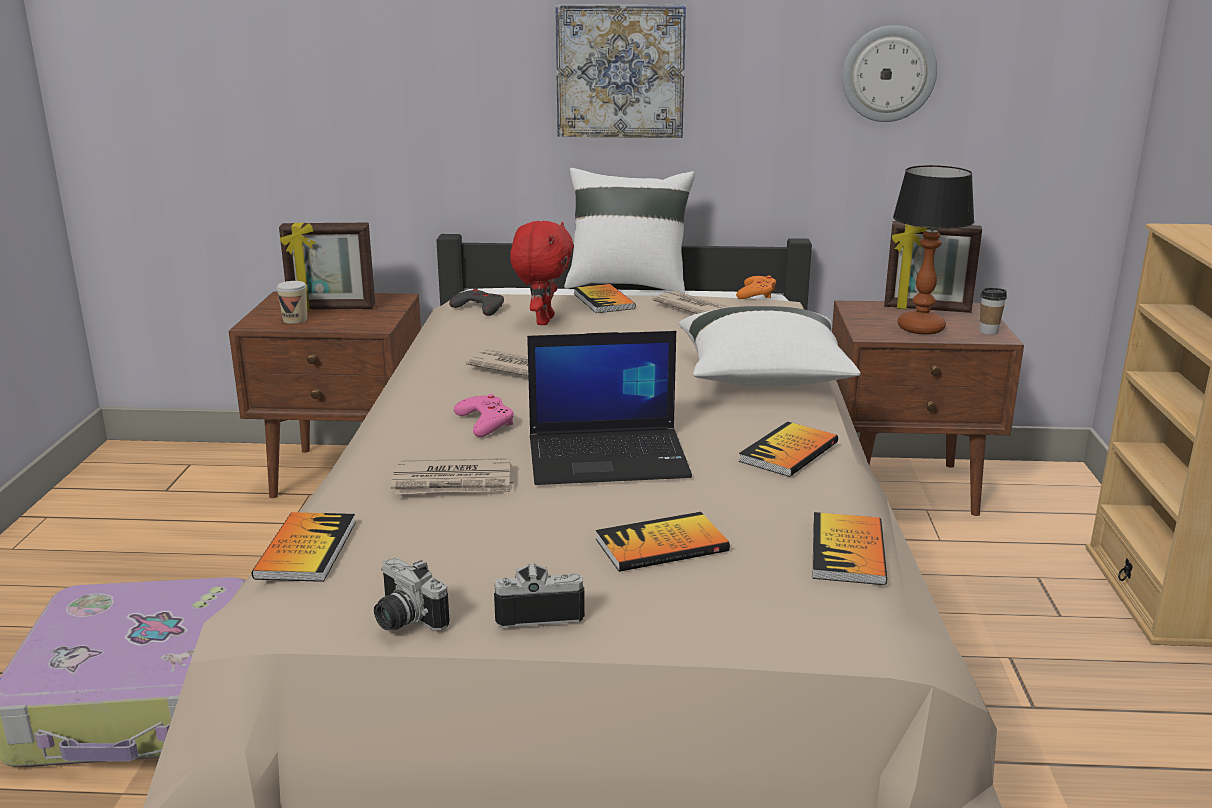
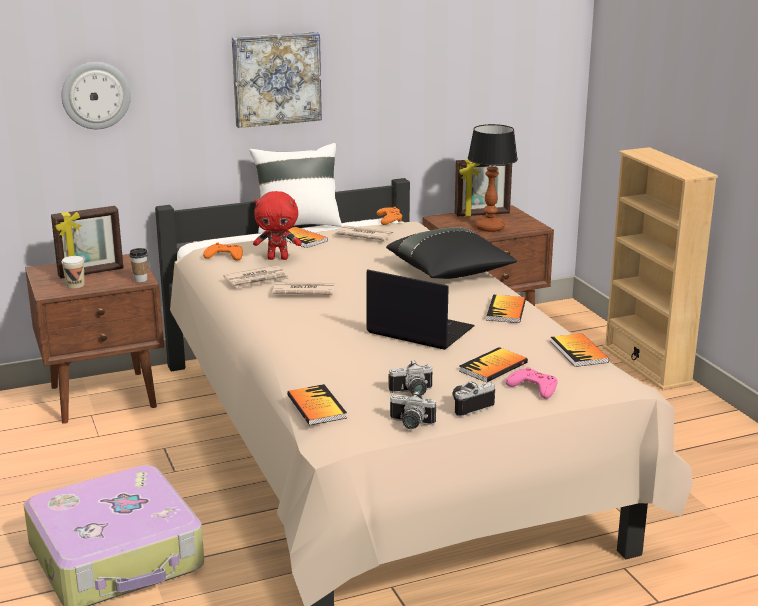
camera: 25 degrees left, 0 degrees up
(454, 483) = (352, 359): newspaper -> newspaper (257, 280)
(476, 561) = (412, 393): none -> camera
(479, 308) = (224, 256): grey game controller -> orange game controller
(485, 422) = (325, 325): pink game controller -> pink game controller (533, 387)
(543, 321) = (278, 258): red plush toy -> red plush toy turned 105 degrees clockwise
(609, 457) = (418, 330): laptop -> laptop turned 120 degrees counterclockwise
(763, 378) = (450, 273): white pillow -> black pillow
(888, 73) = (444, 66): wall clock -> wall clock (96, 95)
(988, 332) = (528, 224): cup -> cup (140, 280)

